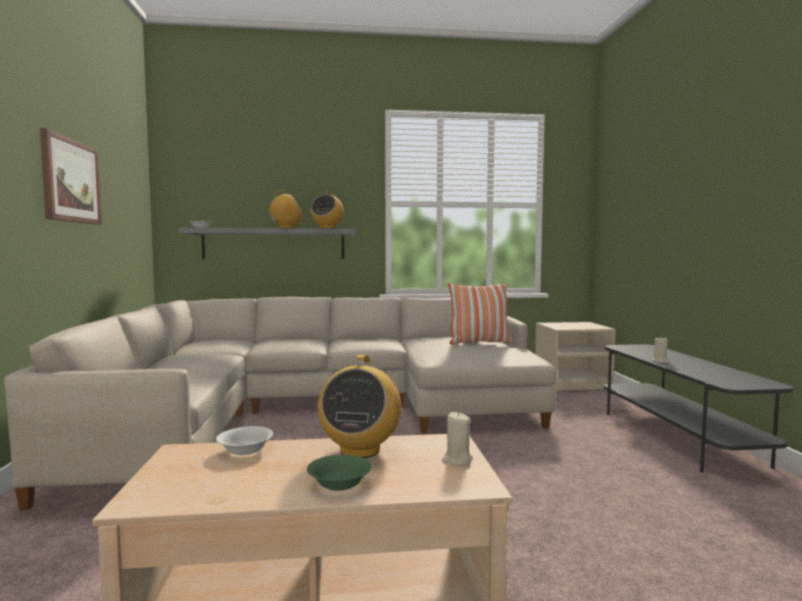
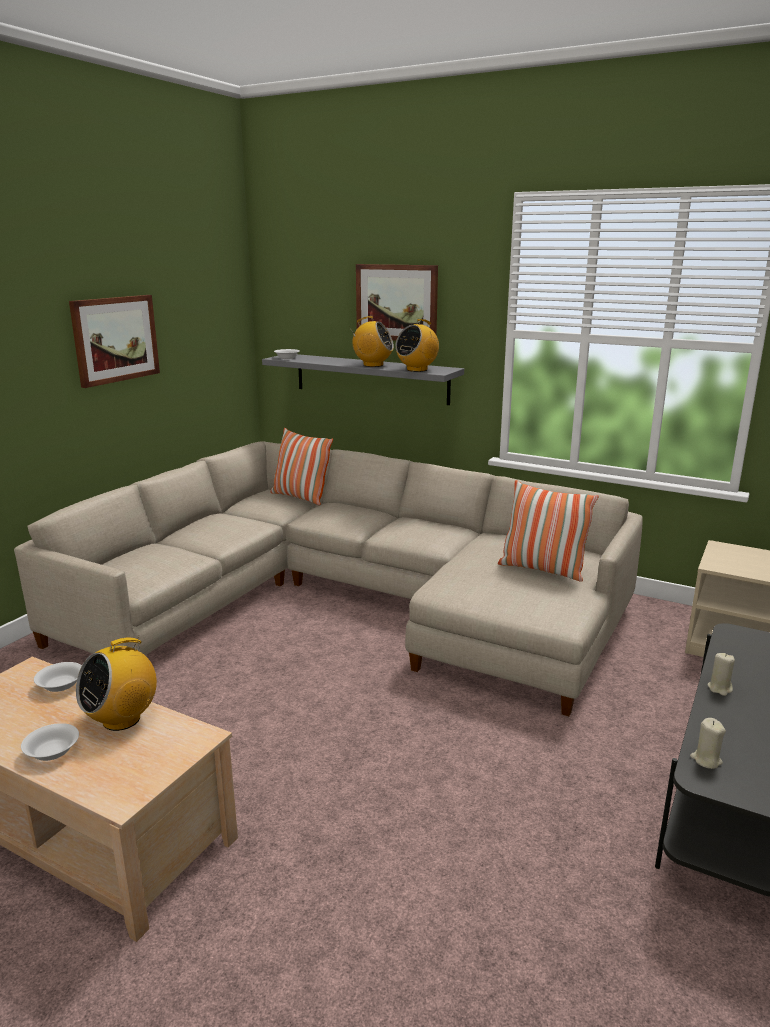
camera: 35 degrees right, 15 degrees up
(235, 340) = (300, 497): none -> pillow
(296, 184) = (397, 302): none -> picture
(338, 484) = (52, 752): green bowl -> white bowl
(457, 460) = (160, 764): beige candle -> beige candle (706, 760)

